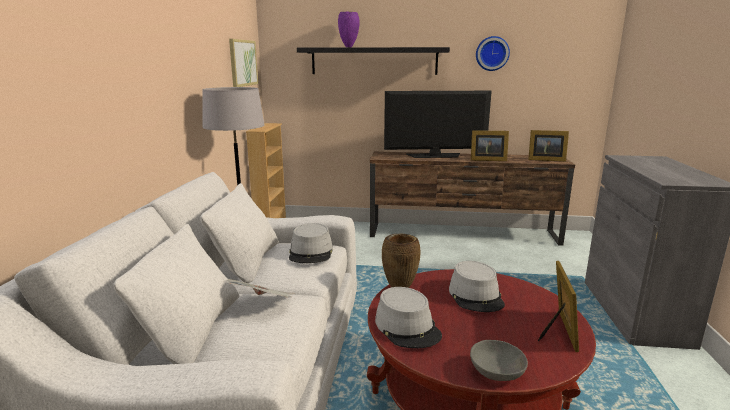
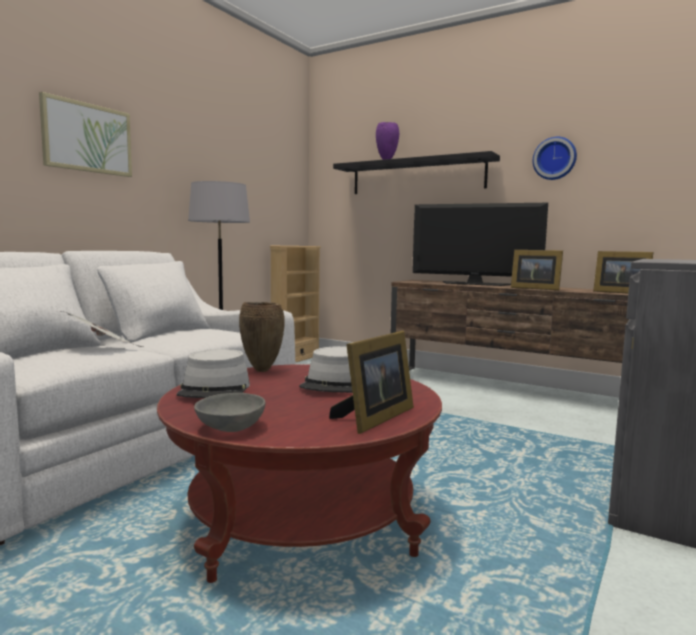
camera: 25 degrees right, 10 degrees down
(243, 63) = (276, 178): picture -> picture (87, 138)
(311, 252) = (218, 332): grey hat -> none

